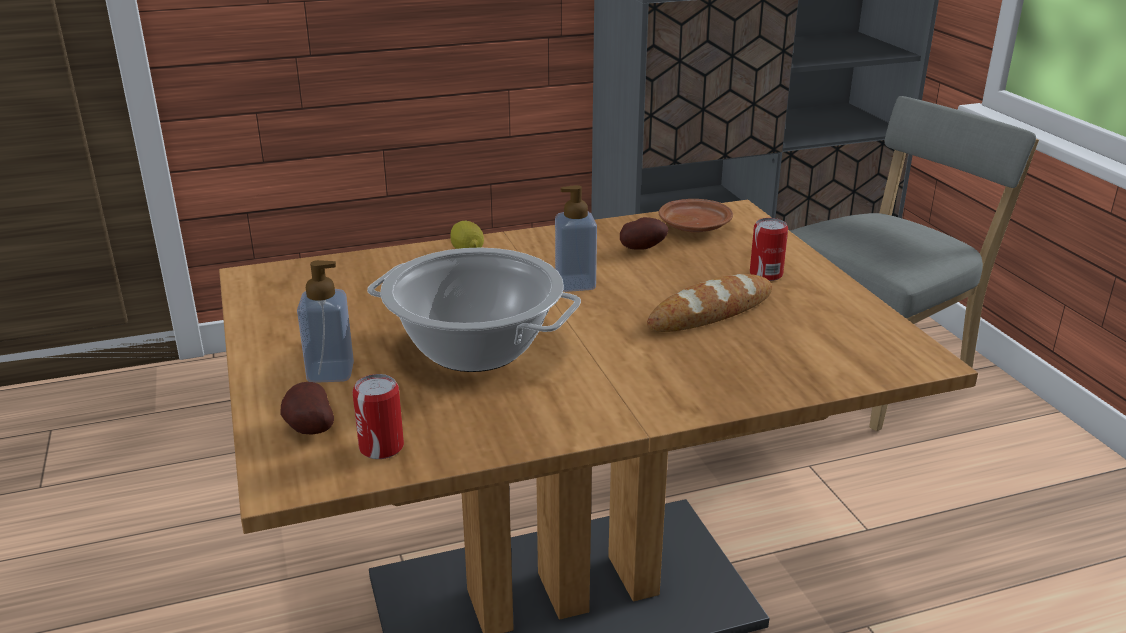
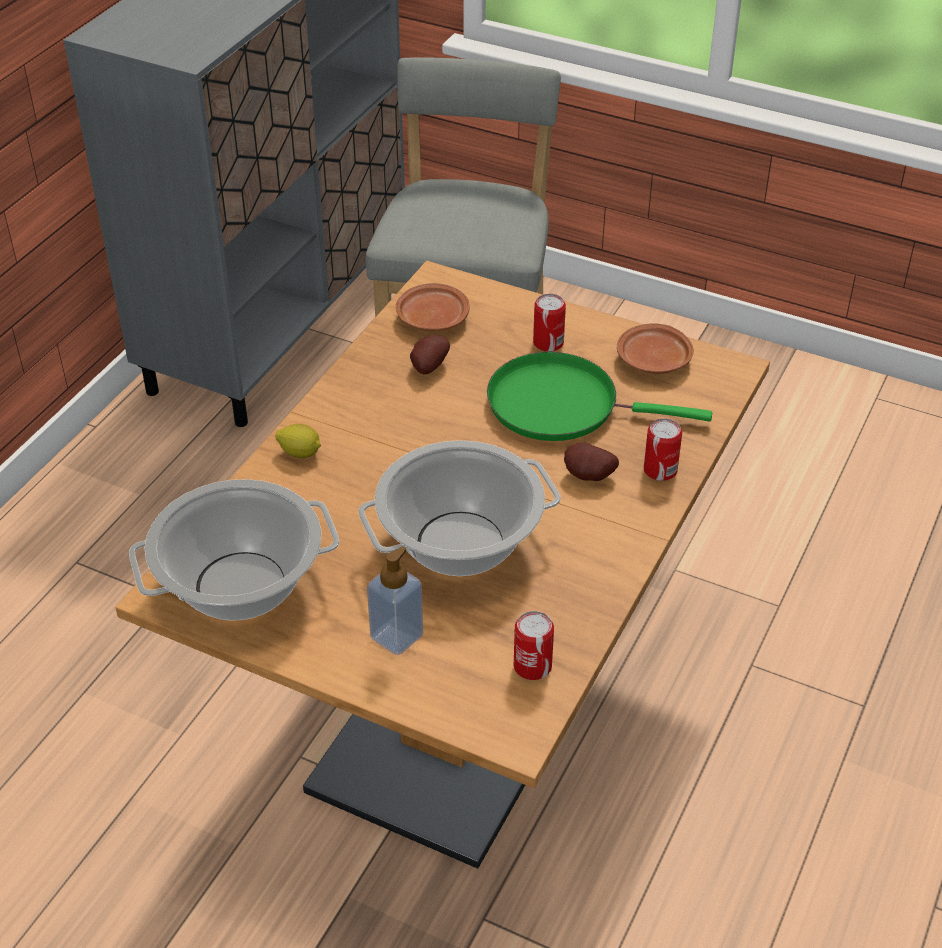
camera: 45 degrees left, 15 degrees up
(297, 295) = (240, 587): none -> cooking pot
(308, 429) = (463, 690): potato -> potato (588, 477)
(575, 284) = (434, 436): soap dispenser -> none
(710, 311) = (562, 405): bread -> green frying pan
(726, 389) = (660, 470): none -> can
(847, 322) = (653, 361): none -> brown plate

